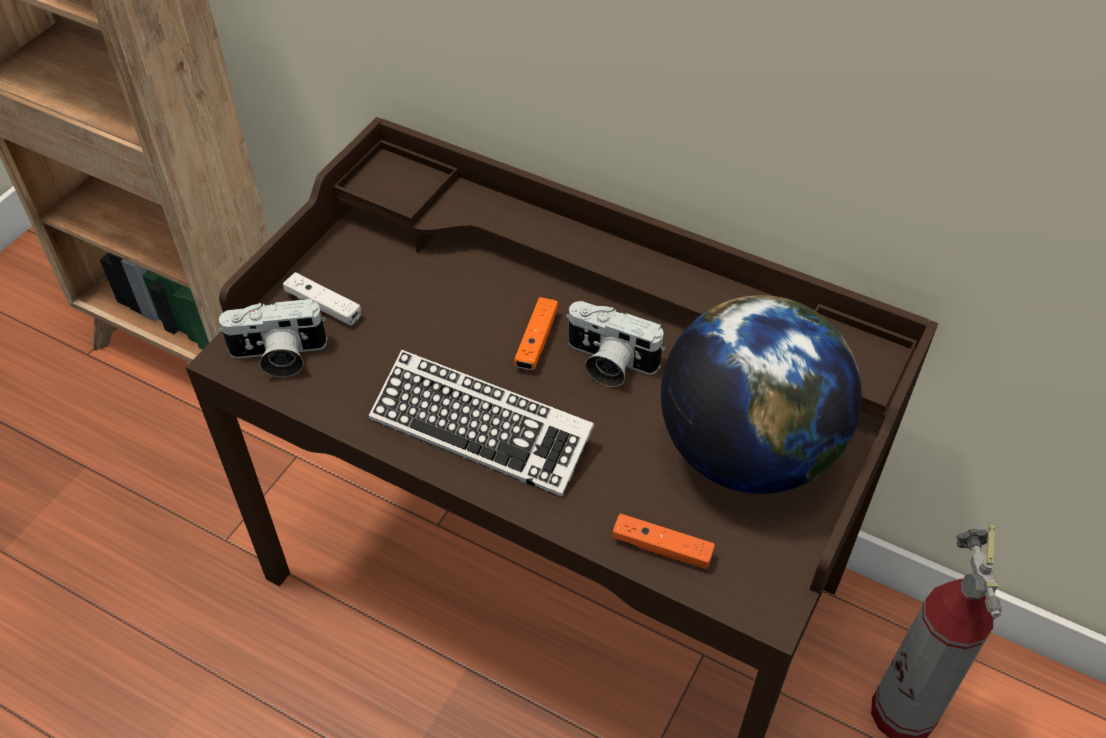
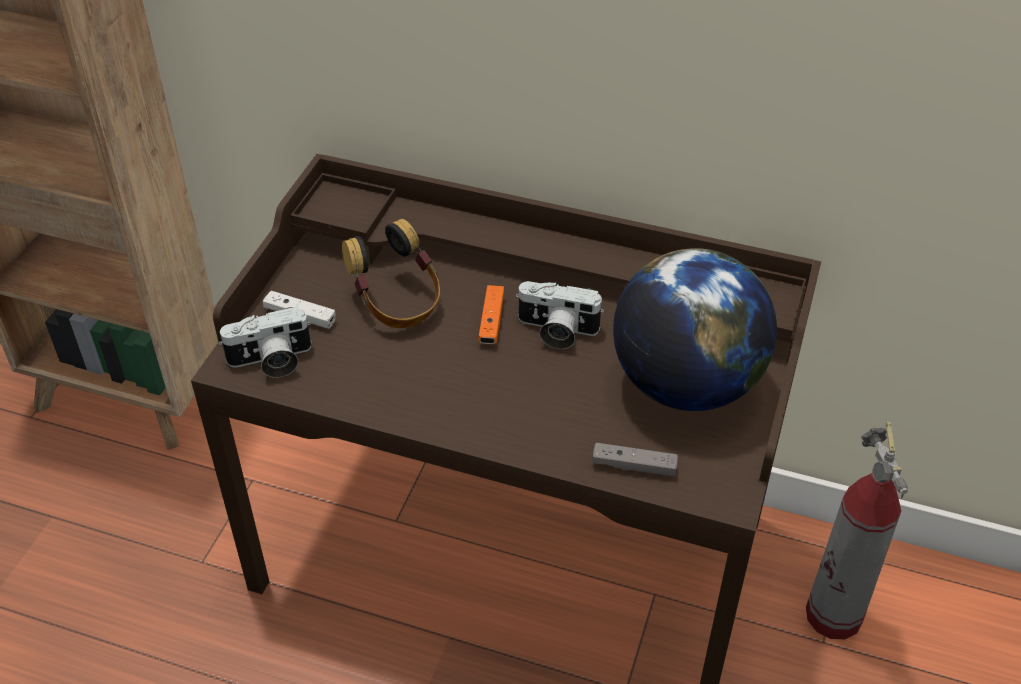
camera: 10 degrees left, 5 degrees down
(435, 304) = (397, 303): none -> headphones
(481, 430) = (462, 396): keyboard -> none
(662, 548) = (634, 466): orange game controller -> grey game controller

